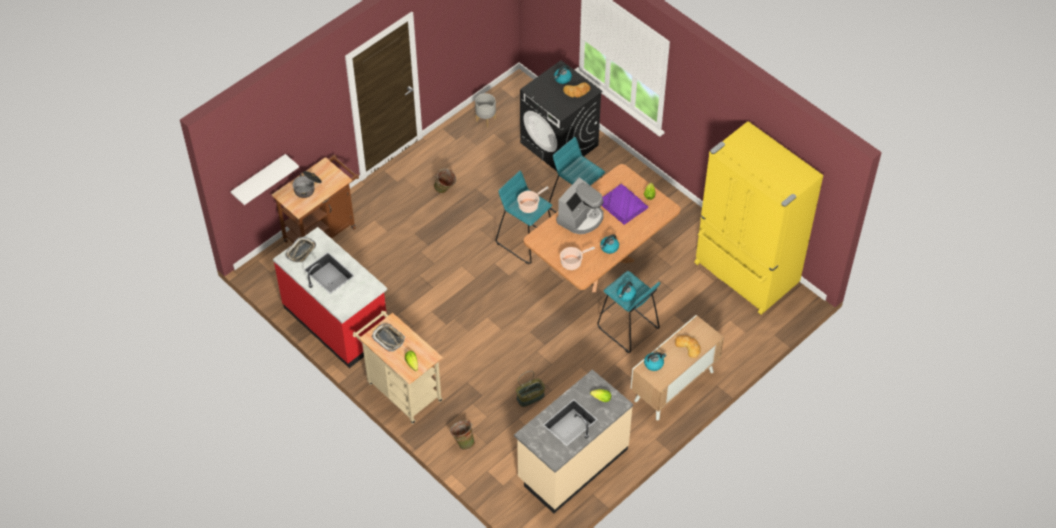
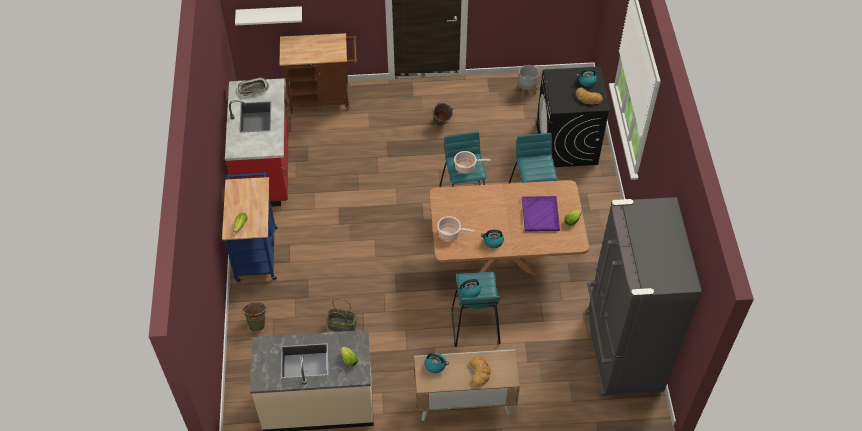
camera: 40 degrees right, 0 degrees up
(307, 188) = (309, 47): cooking pot -> none
(388, 338) = (244, 194): tray -> none
(401, 389) = (256, 250): beige cart -> blue cart
(581, 218) = (494, 202): coffee machine -> none
(745, 274) = (620, 351): yellow fridge -> grey fridge

